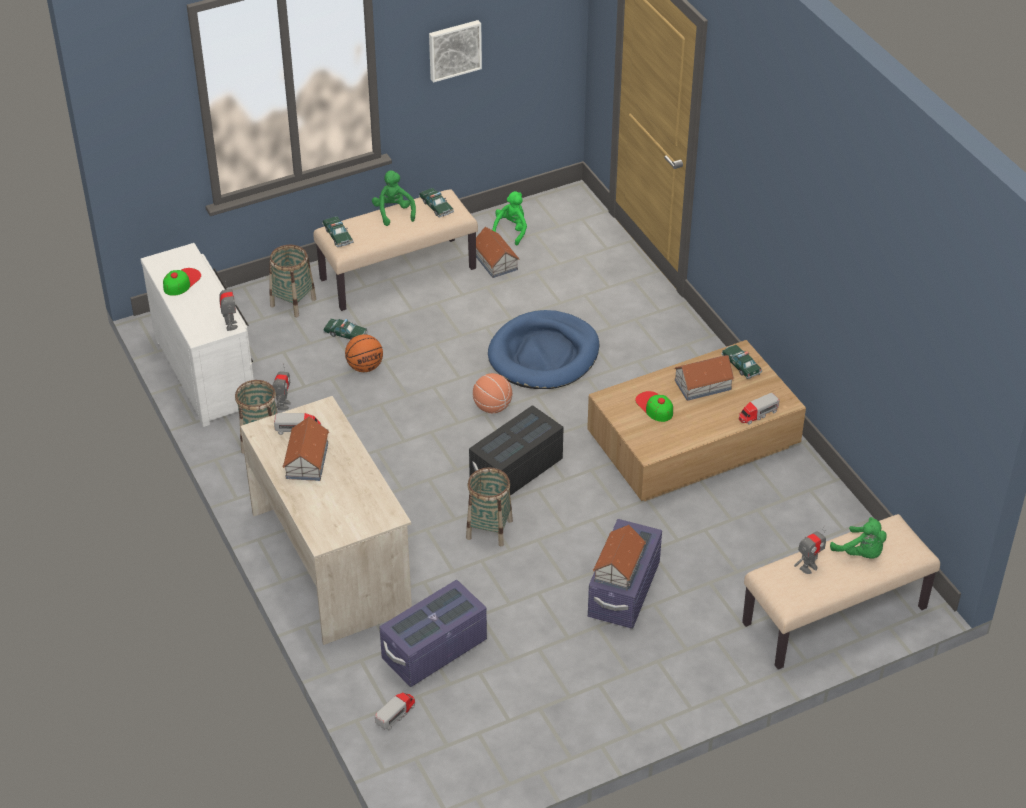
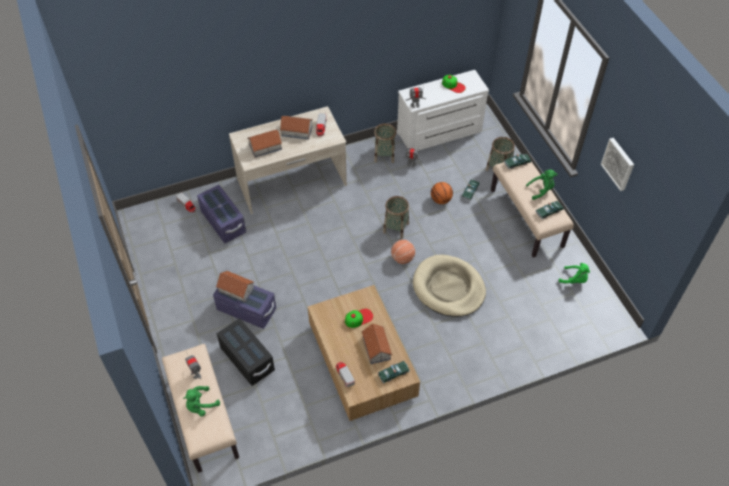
camera: 95 degrees right, 10 degrees up
(489, 529) = (303, 250): basket -> basket (396, 228)
(495, 261) = (541, 269): toy house -> toy house (265, 147)
(516, 471) = (348, 266): black storage box -> black storage box (247, 359)
(544, 355) = (448, 288): blue dog bed -> beige dog bed

